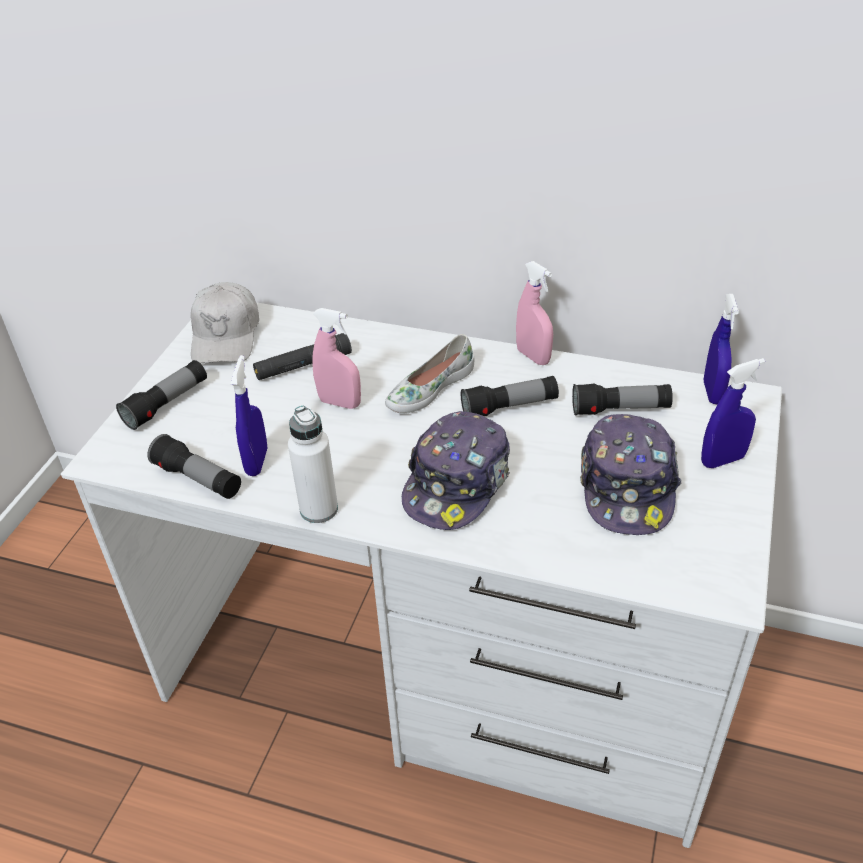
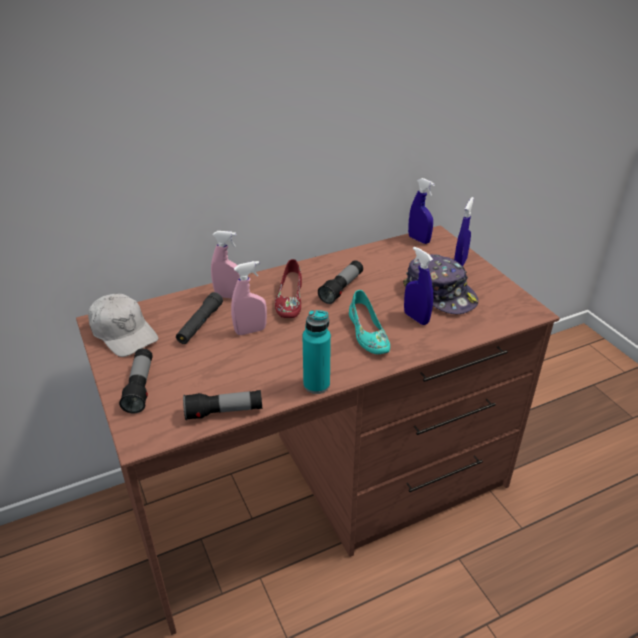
camera: 45 degrees left, 5 degrees down
(257, 462) = (246, 383): blue spray bottle -> blue spray bottle (416, 318)
(319, 509) = (316, 385): white bottle -> turquoise bottle
(429, 388) = (289, 300): white shoe -> red shoe
(445, 664) = (319, 489): white desk -> brown desk
(457, 484) = (367, 334): cap -> turquoise shoe
(533, 356) = (320, 261): pink spray bottle -> pink spray bottle (229, 296)
(620, 409) = (392, 265): flashlight -> none

